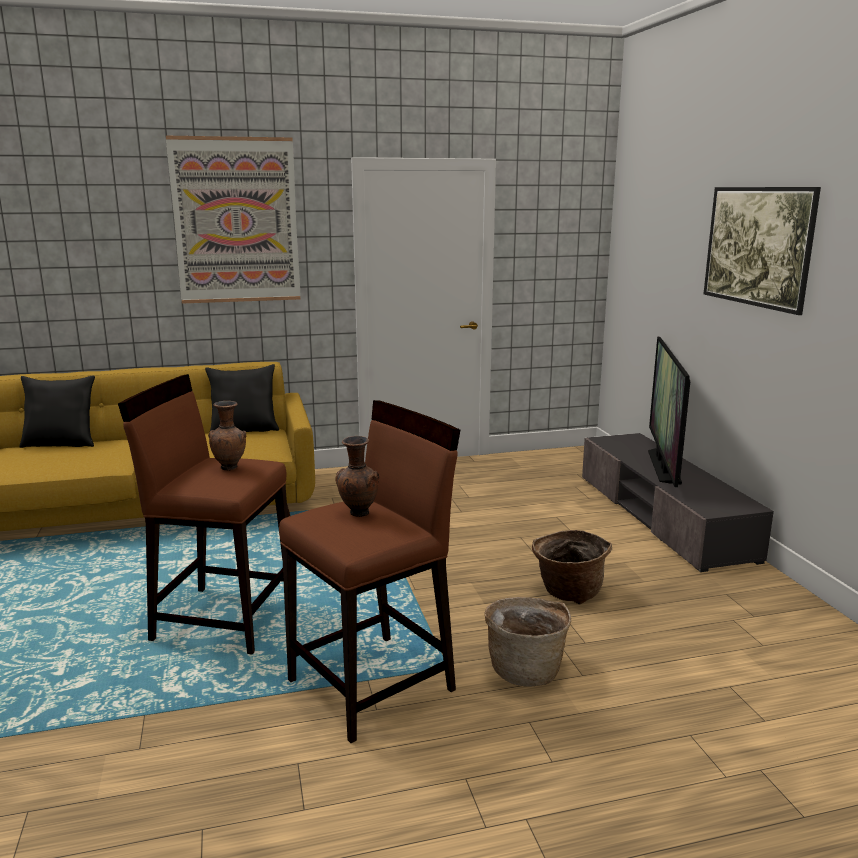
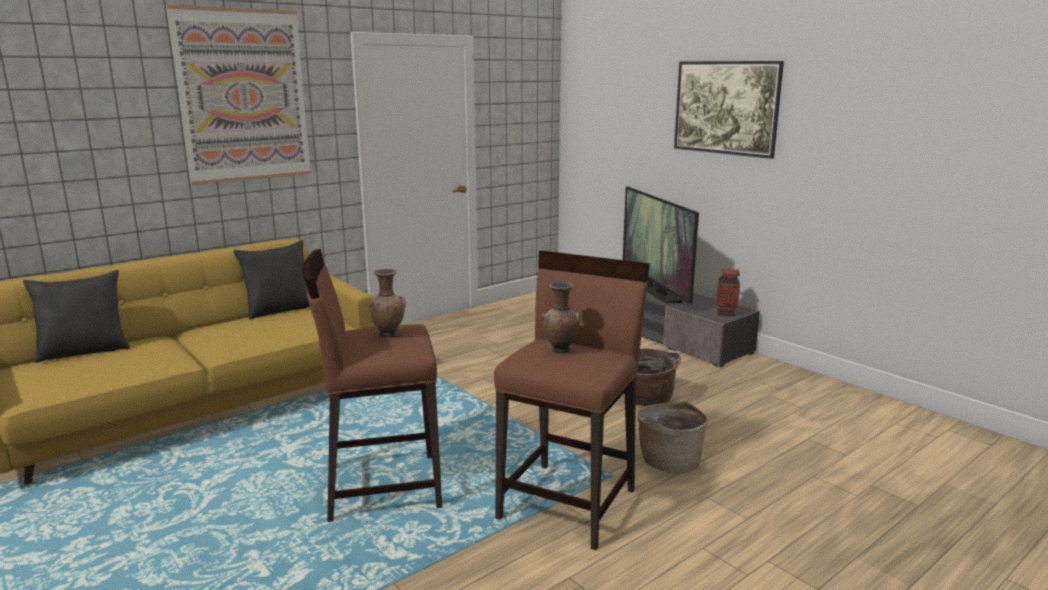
camera: 25 degrees left, 0 degrees up
(723, 506) = (726, 313): none -> vase

